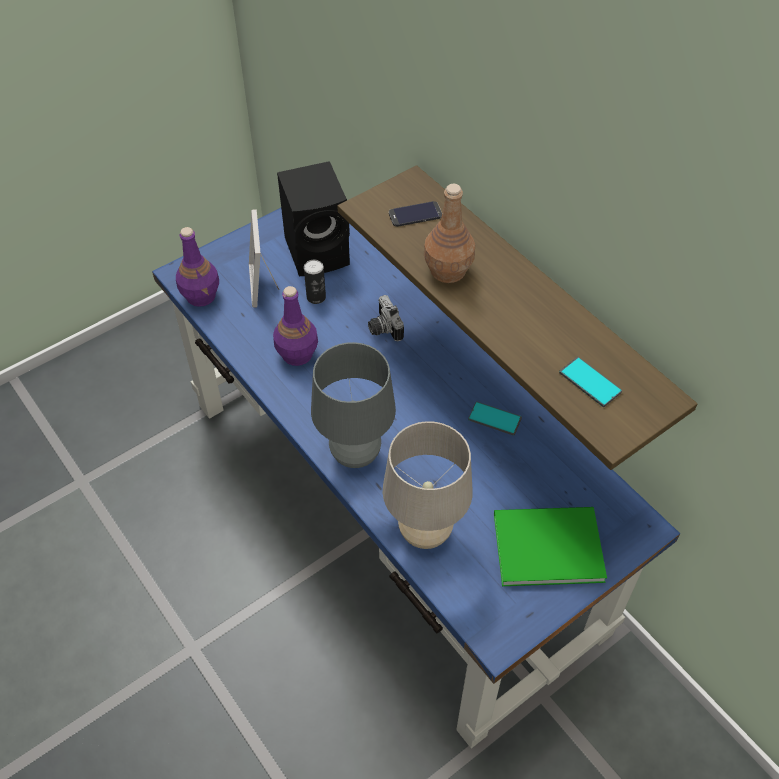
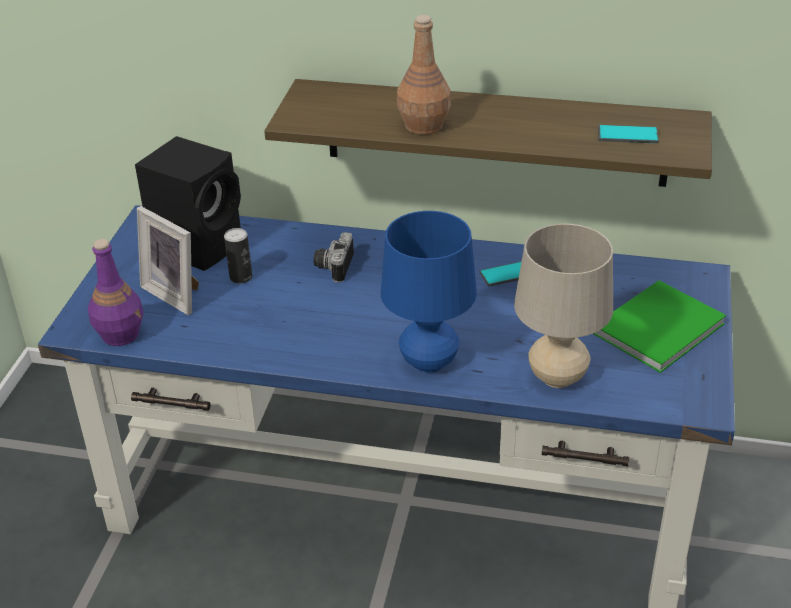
camera: 40 degrees left, 15 degrees down
(297, 354) = (279, 325): purple bottle -> none
(355, 454) = (428, 362): grey table lamp -> blue table lamp
(383, 328) = (333, 266): camera -> camera turned 75 degrees clockwise
(415, 214) = (343, 106): phone -> none

